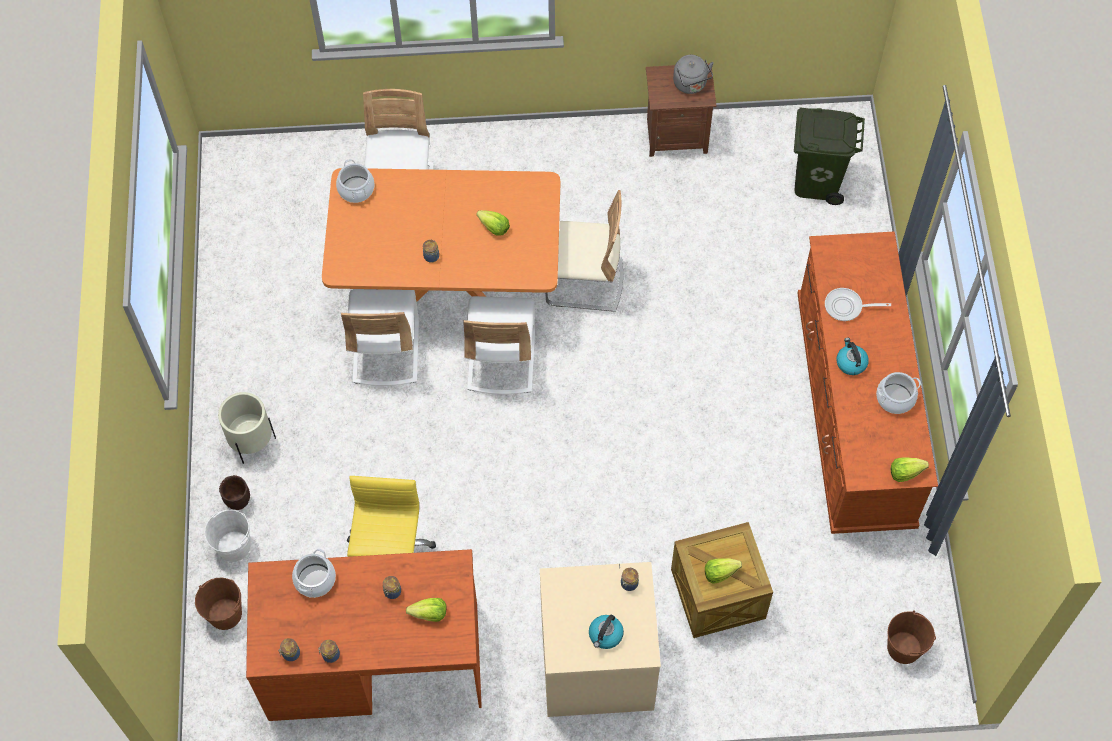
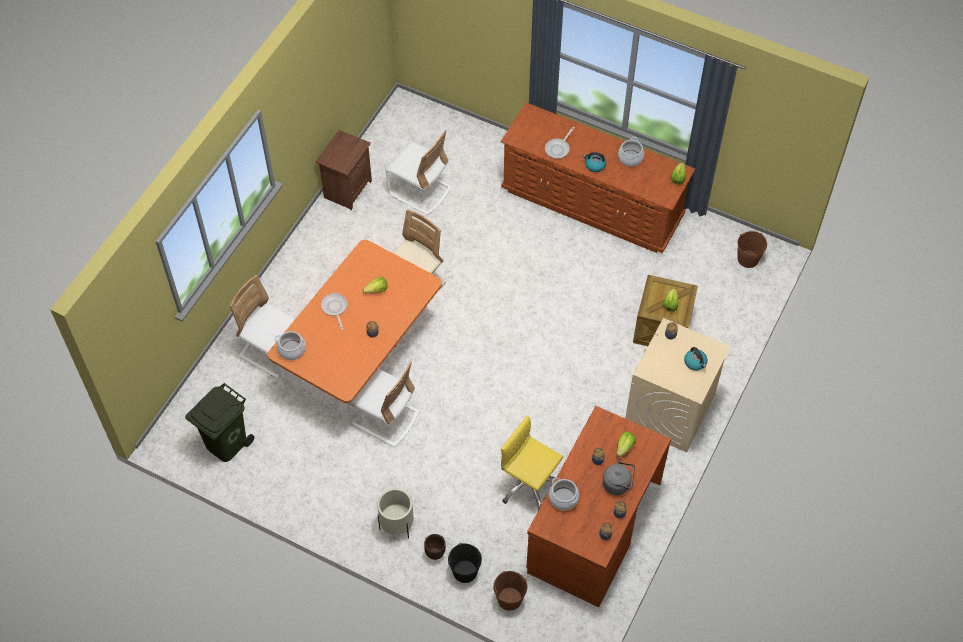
camera: 60 degrees left, 5 degrees down
(234, 546) = (465, 571): white bucket -> black bucket
(440, 199) = (335, 308): none -> frying pan
(501, 359) = (435, 358): white chair -> white chair (419, 191)
(691, 84) = (346, 146): grey kettle -> grey kettle (618, 484)
(816, 181) = (431, 140): green trash can -> green trash can (226, 443)

